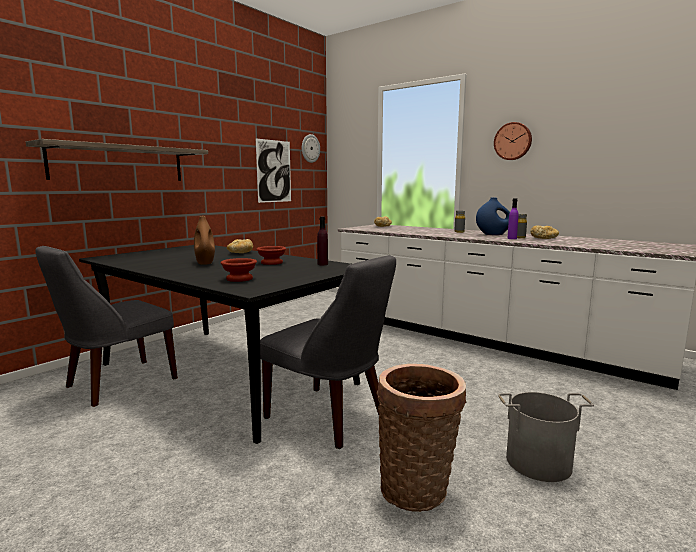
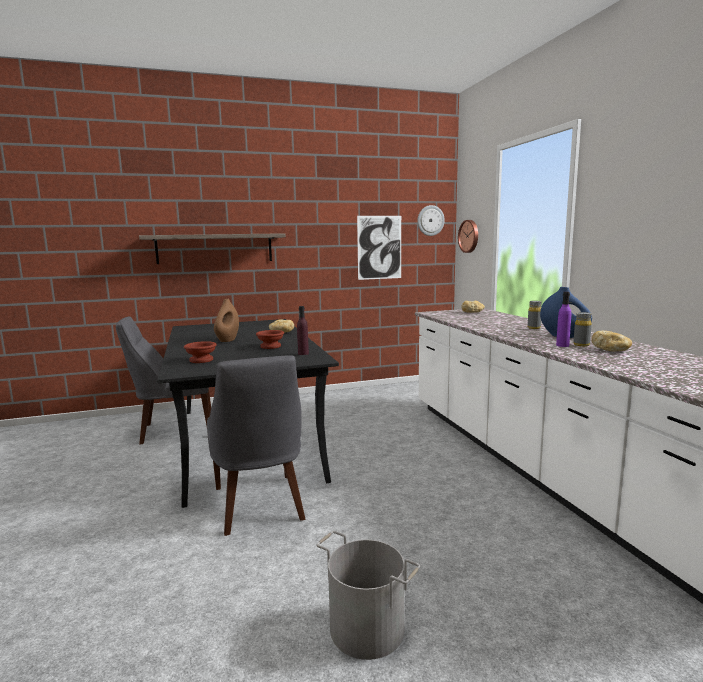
camera: 35 degrees right, 0 degrees up
(417, 488) = (226, 595): basket -> none
(513, 141) = (628, 207): wall clock -> wall clock (469, 236)

